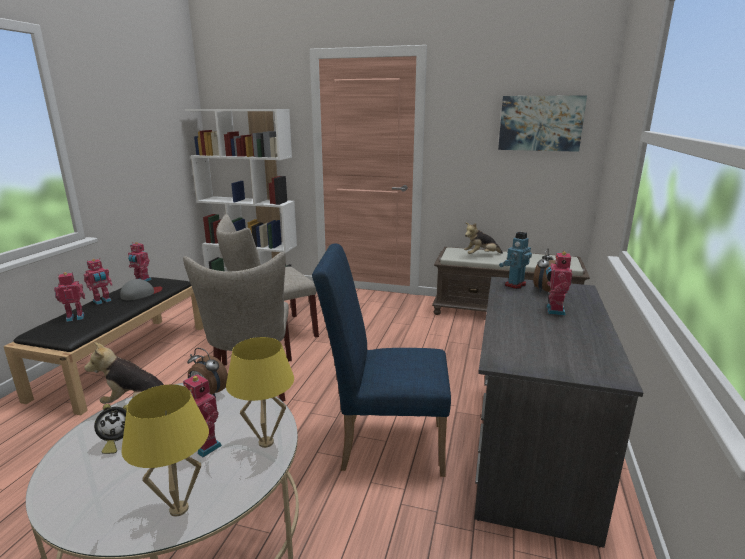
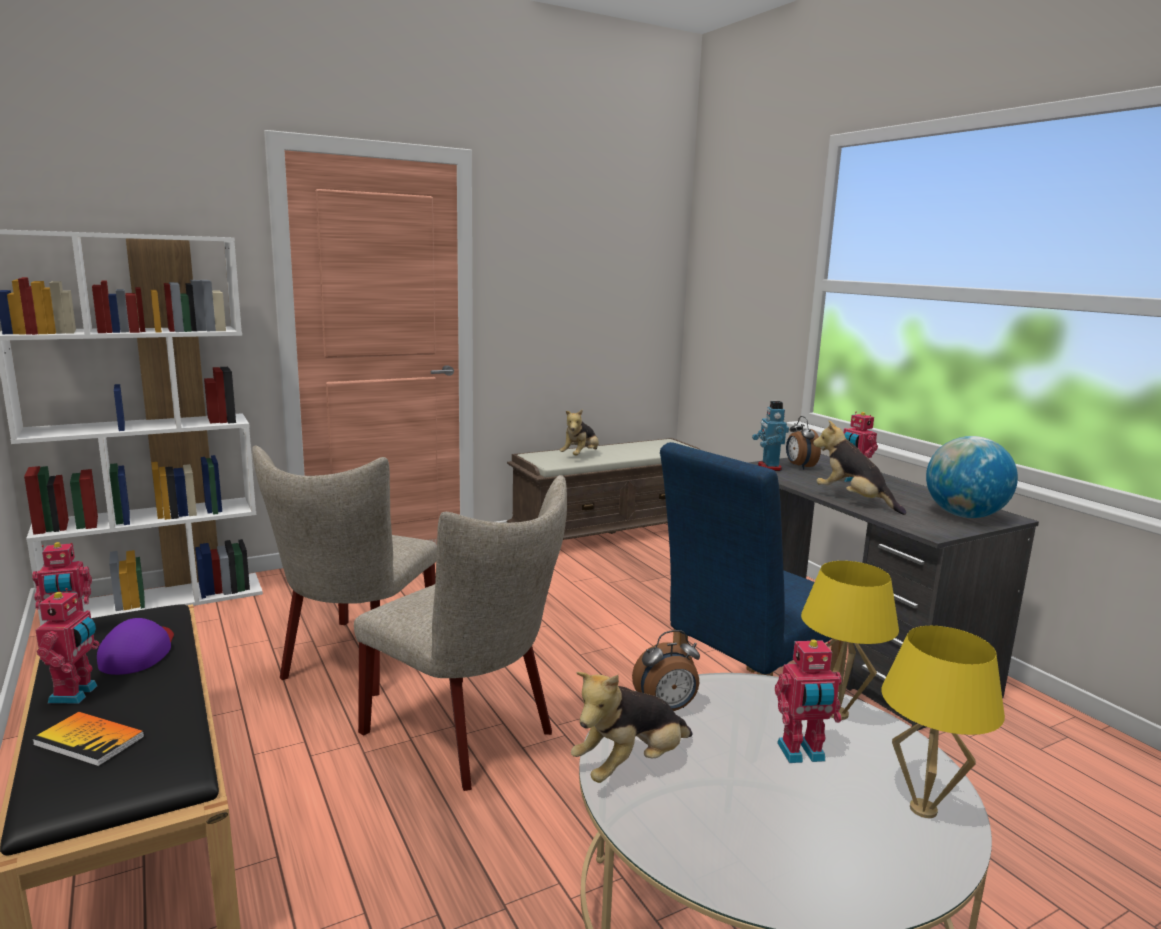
camera: 45 degrees left, 5 degrees down
(75, 317) = (89, 741): toy robot -> book
(116, 442) = (709, 812): alarm clock -> none
(141, 294) = (139, 652): grey cap -> purple cap
(508, 322) = (853, 501): none -> plush toy
(540, 123) = (619, 269): picture -> none
(573, 362) = (964, 515): none -> globe

